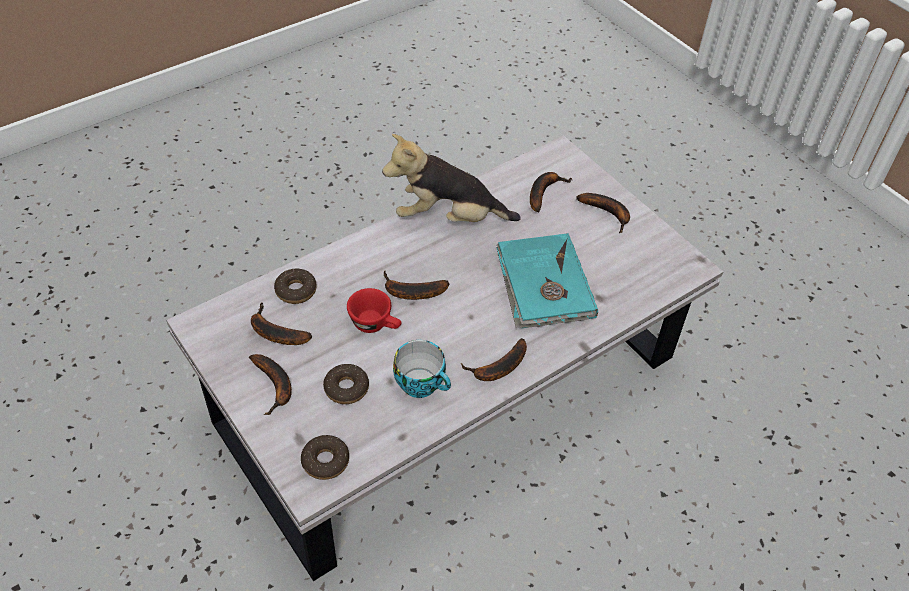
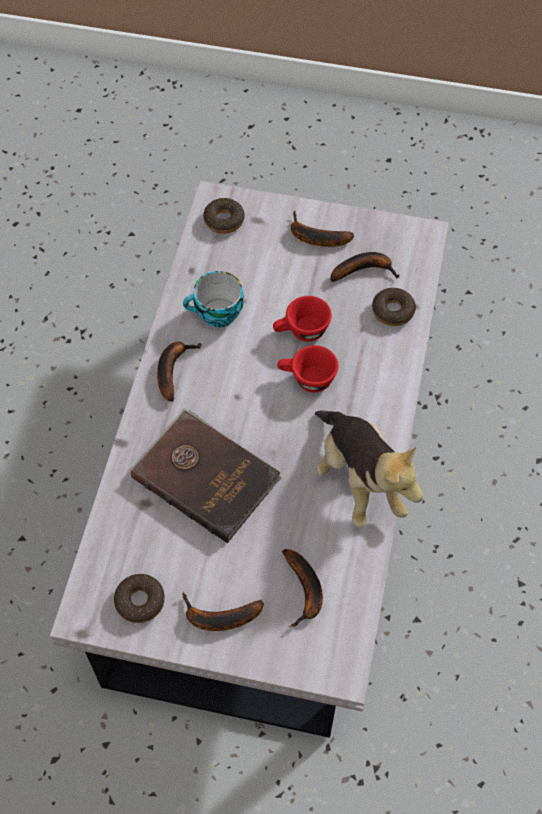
camera: 140 degrees right, 10 degrees up
(346, 388) = (266, 272): donut -> donut (140, 601)
(410, 292) = (306, 379): banana -> red cup
(448, 218) = (359, 480): plush toy -> plush toy turned 105 degrees clockwise
(543, 285) = (206, 476): turquoise book -> brown book

